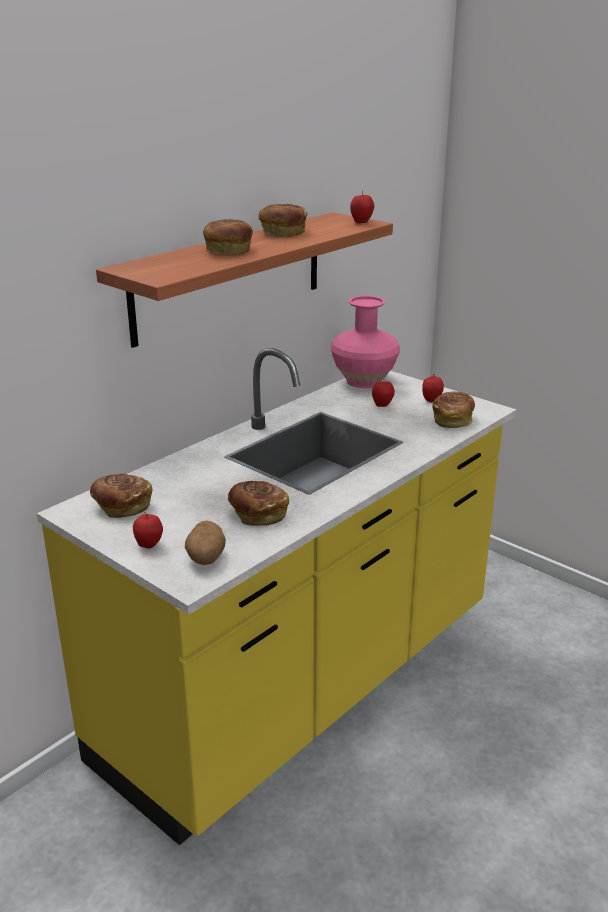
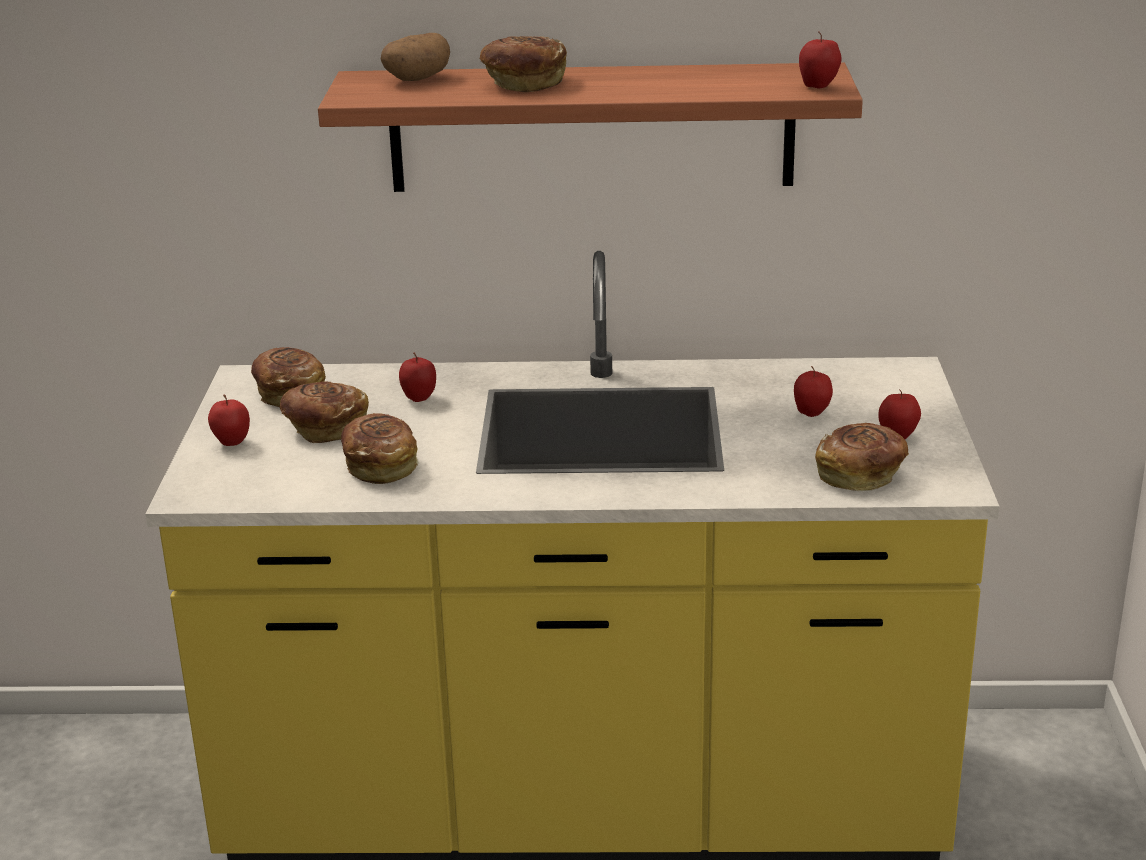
camera: 50 degrees right, 0 degrees up
(200, 476) = (419, 399): none -> apple
(205, 558) = (245, 481): potato -> potato (416, 79)
(283, 232) = (667, 76): bread -> bread (325, 428)
(364, 381) = (868, 372): pink vase -> none

